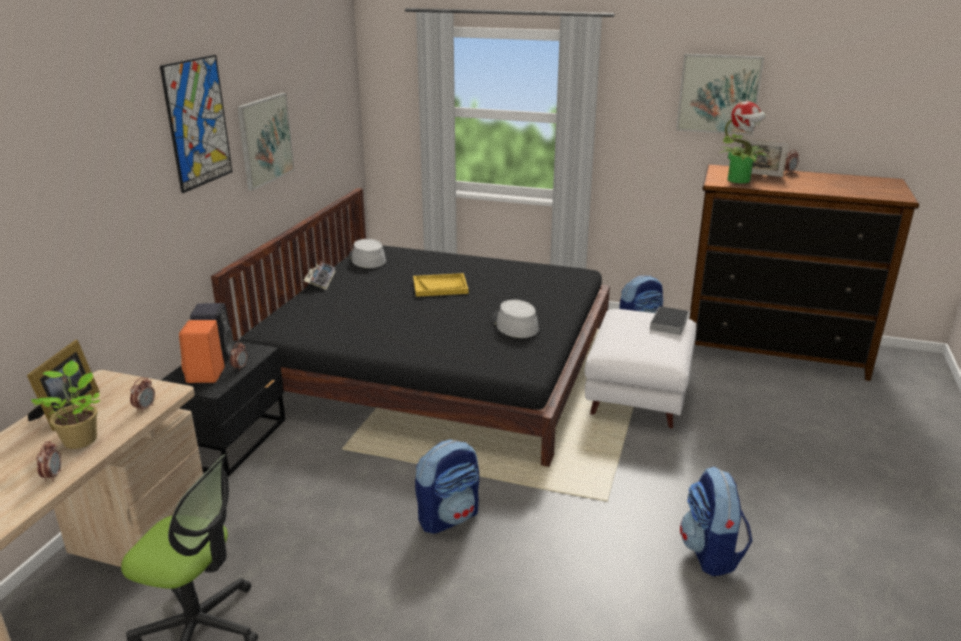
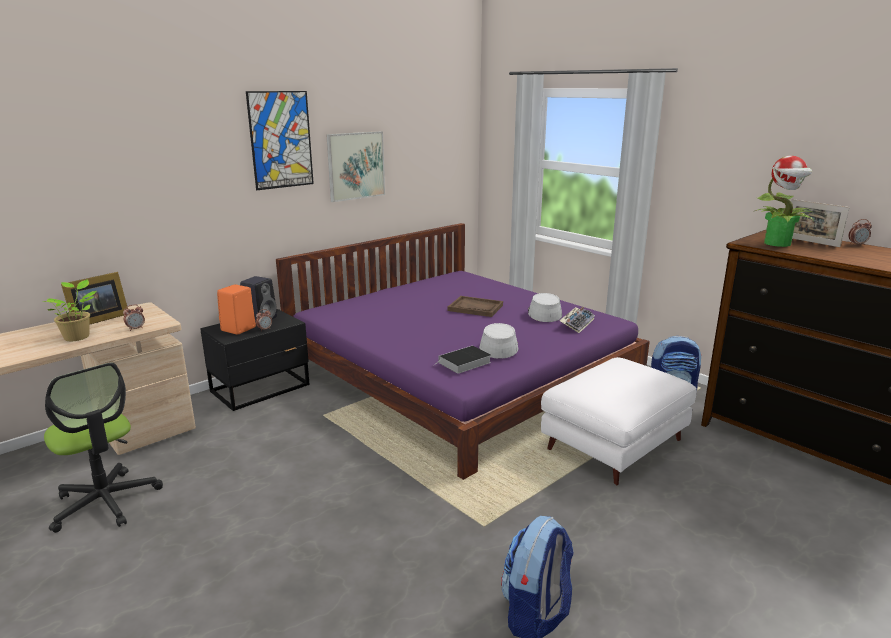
camera: 30 degrees right, 5 degrees down
(53, 476) = (33, 352): alarm clock -> none
(320, 279) = (394, 287): keyboard -> keyboard (577, 323)
(366, 259) = (445, 280): grey hat -> grey hat (544, 313)
(437, 362) = (460, 373): black bed -> purple bed
(440, 286) = (475, 308): yellow tray -> brown tray
(449, 517) = (342, 490): backpack -> none
(669, 324) = (654, 380): book -> book (464, 363)
(718, 94) = (784, 153): picture -> none

